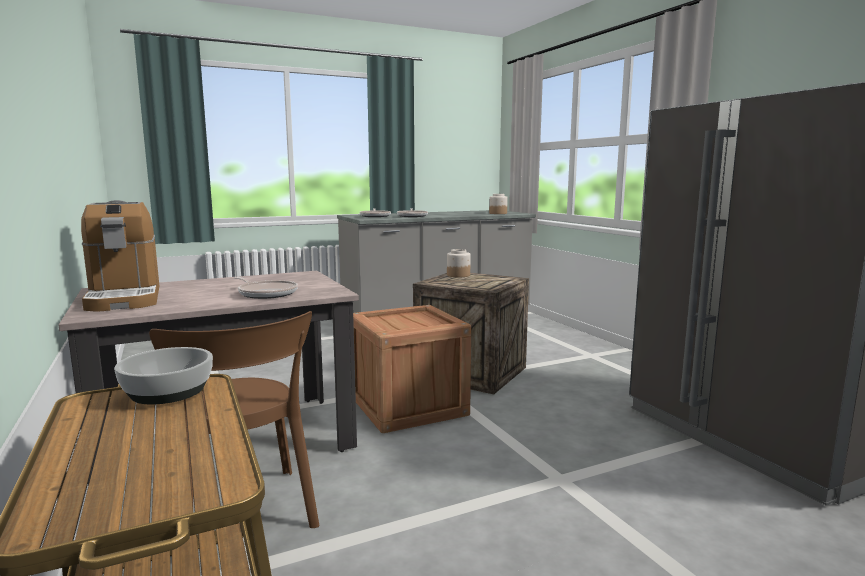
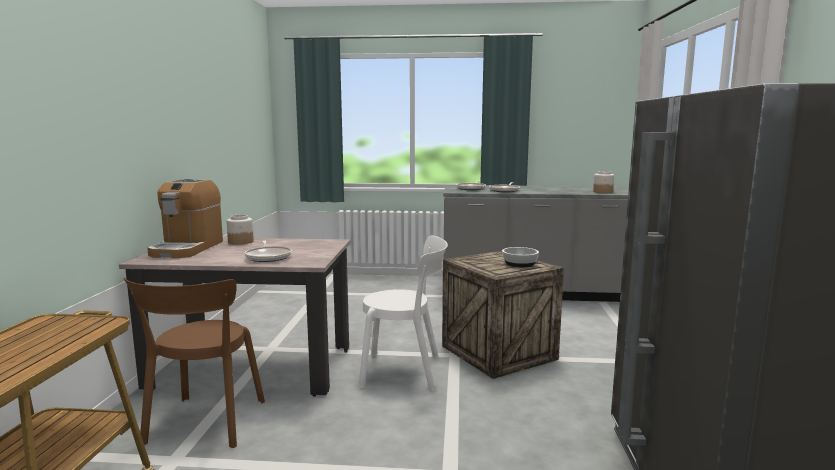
camera: 30 degrees right, 0 degrees up
(167, 390) = (82, 322): bowl -> bowl (519, 263)
(408, 406) = (406, 371): crate -> white chair
(458, 275) = (499, 255): jar -> jar (240, 242)

